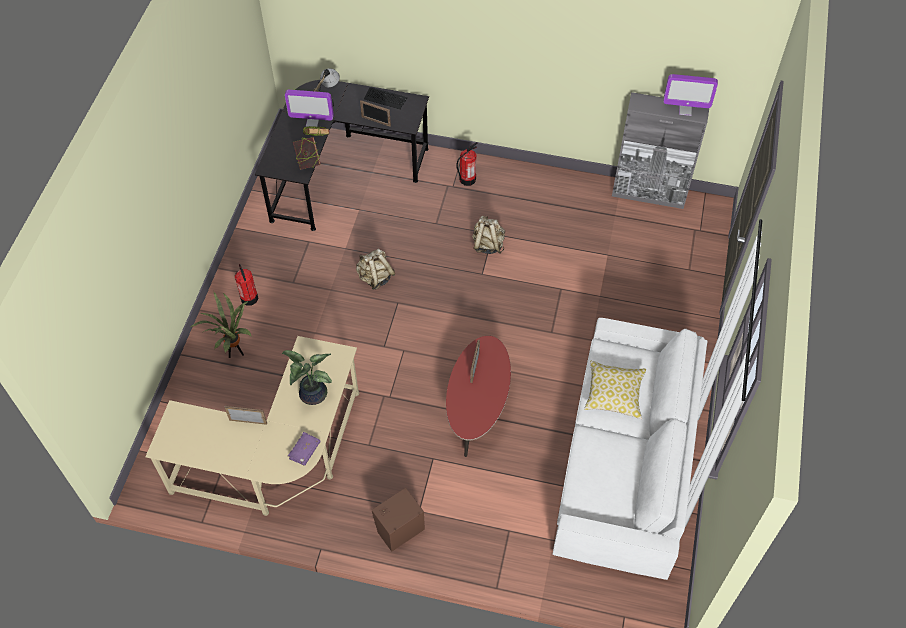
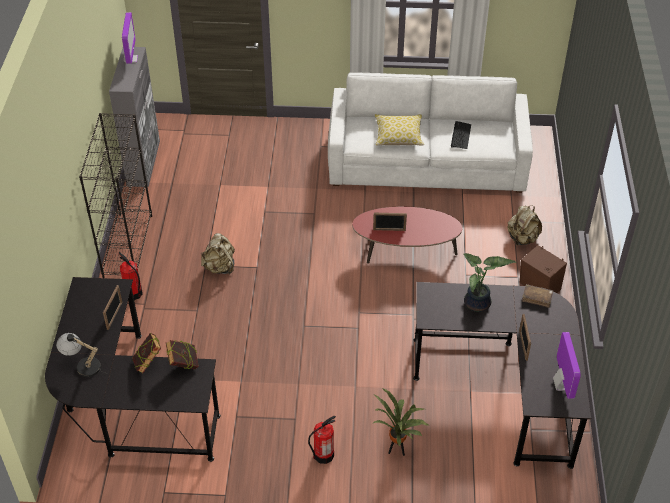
camera: 100 degrees left, 10 degrees down
(277, 459) = (505, 386): beige desk -> black desk
(304, 451) = (537, 298): purple book -> brown book
(312, 122) = (119, 373): monitor -> monitor (561, 384)
(375, 278) = (276, 348): beige backpack -> beige backpack (522, 238)
(385, 98) = (77, 313): keyboard -> keyboard (460, 135)
(530, 177) = (127, 245): none -> black bookcase

